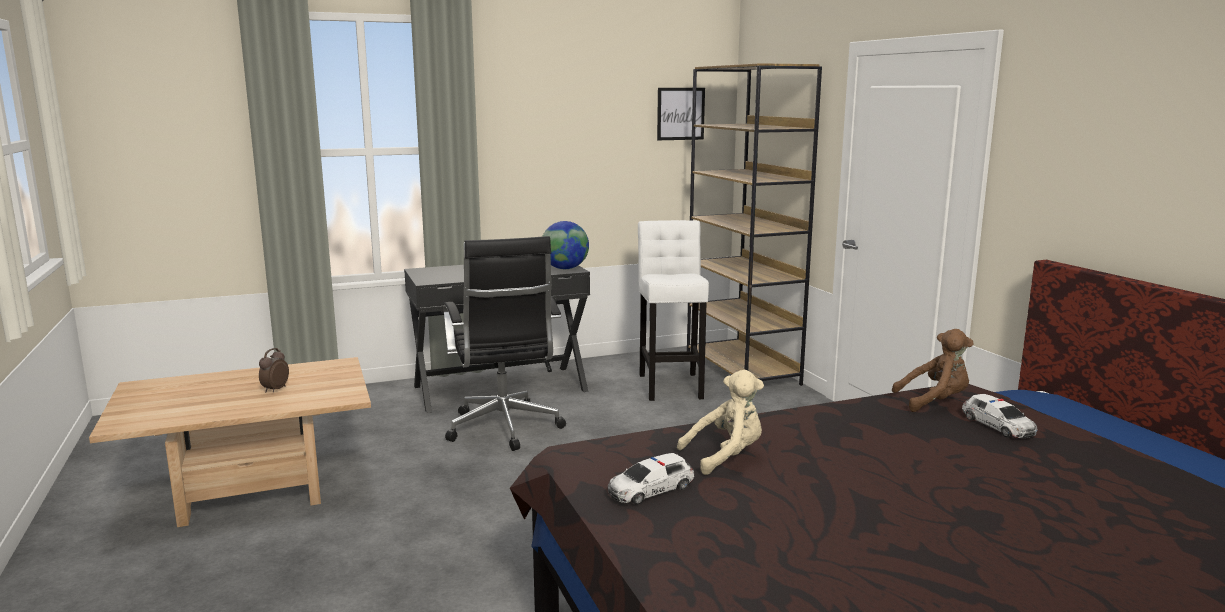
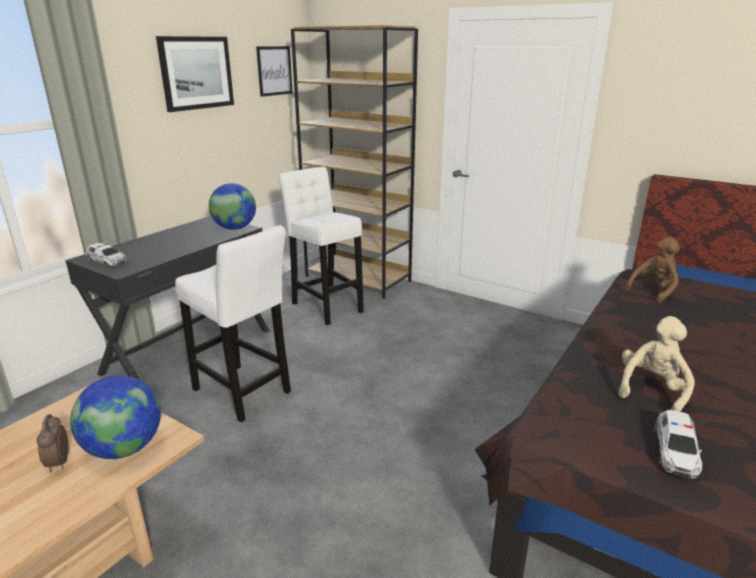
camera: 35 degrees left, 10 degrees up
(317, 394) = (124, 448): none -> globe
(504, 430) = (244, 393): black office chair -> white stool
(578, 112) = (196, 73): none -> picture
(998, 426) = (713, 300): toy car -> toy car (107, 261)

